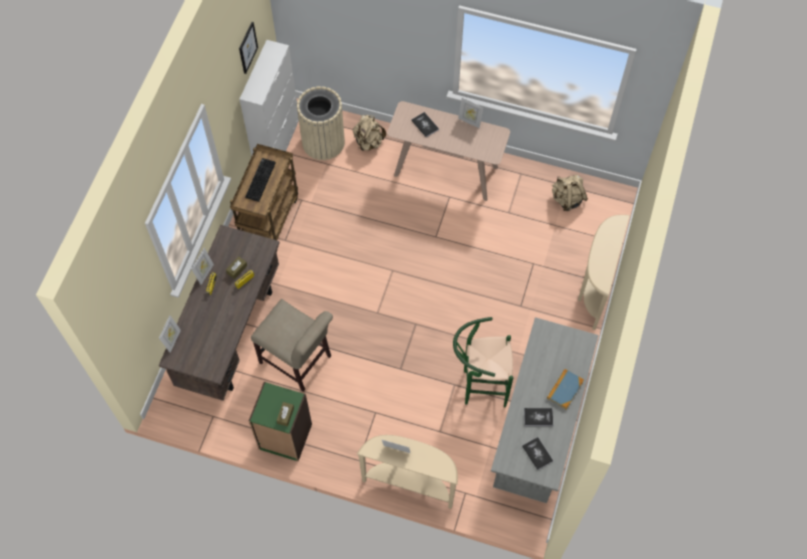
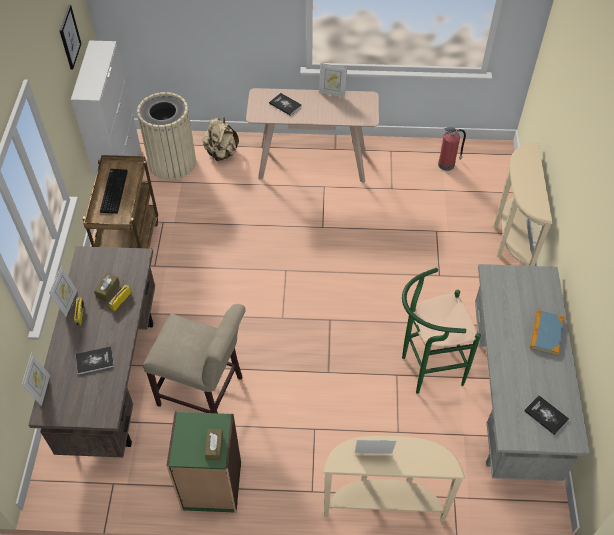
camera: 15 degrees left, 10 degrees down
(538, 417) = (529, 372): book -> book (95, 361)
(567, 199) = (447, 164): beige backpack -> fire extinguisher

